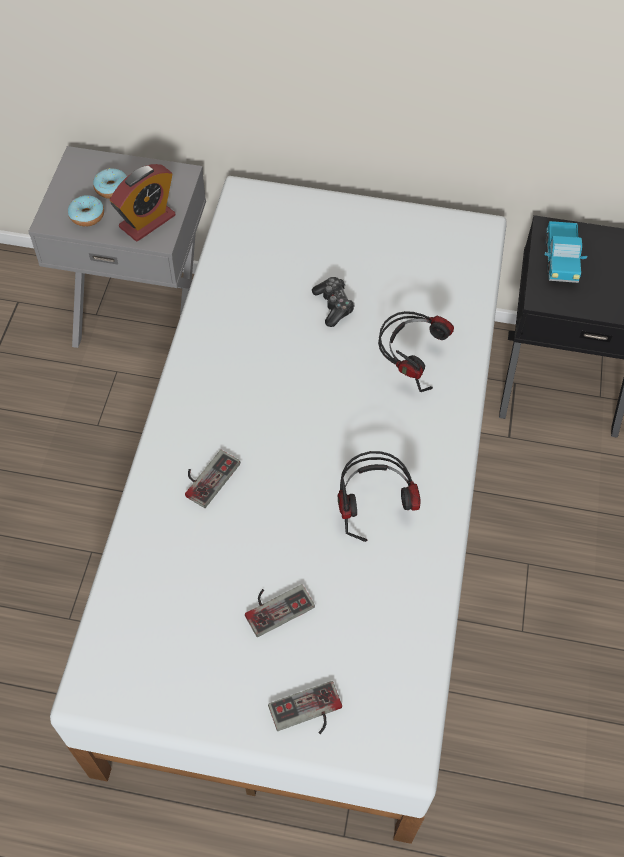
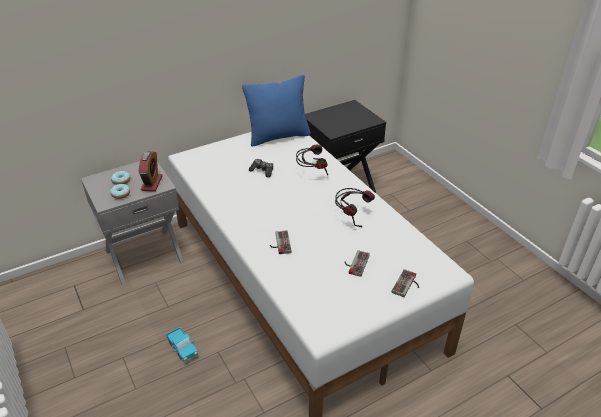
camera: 40 degrees left, 20 degrees down
(439, 243) = (278, 136): none -> blue pillow
(560, 261) = (326, 122): toy truck -> toy truck (183, 349)

